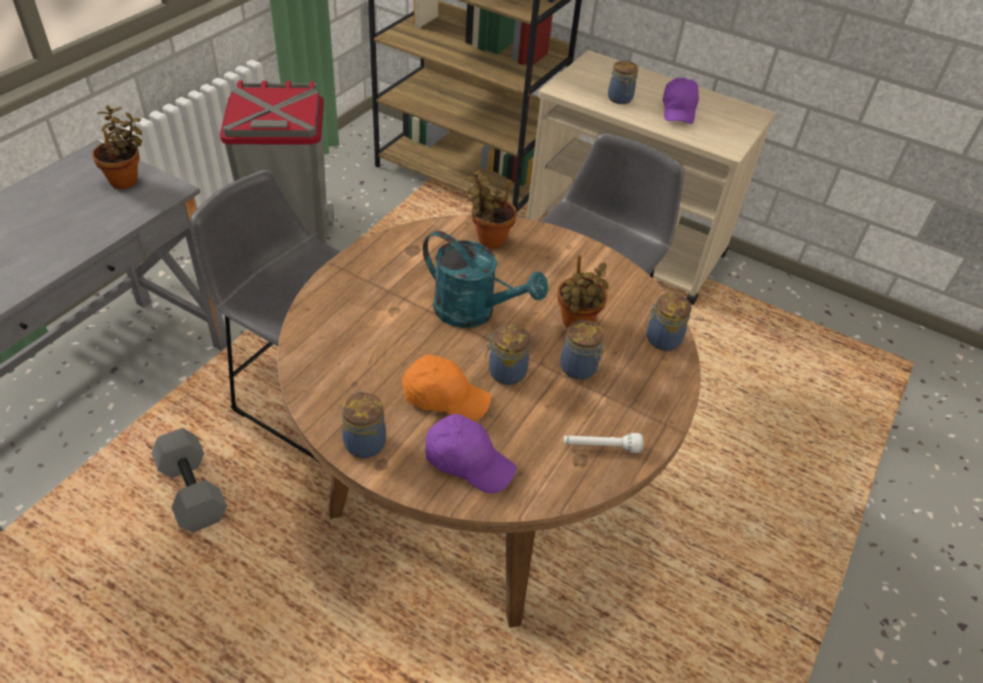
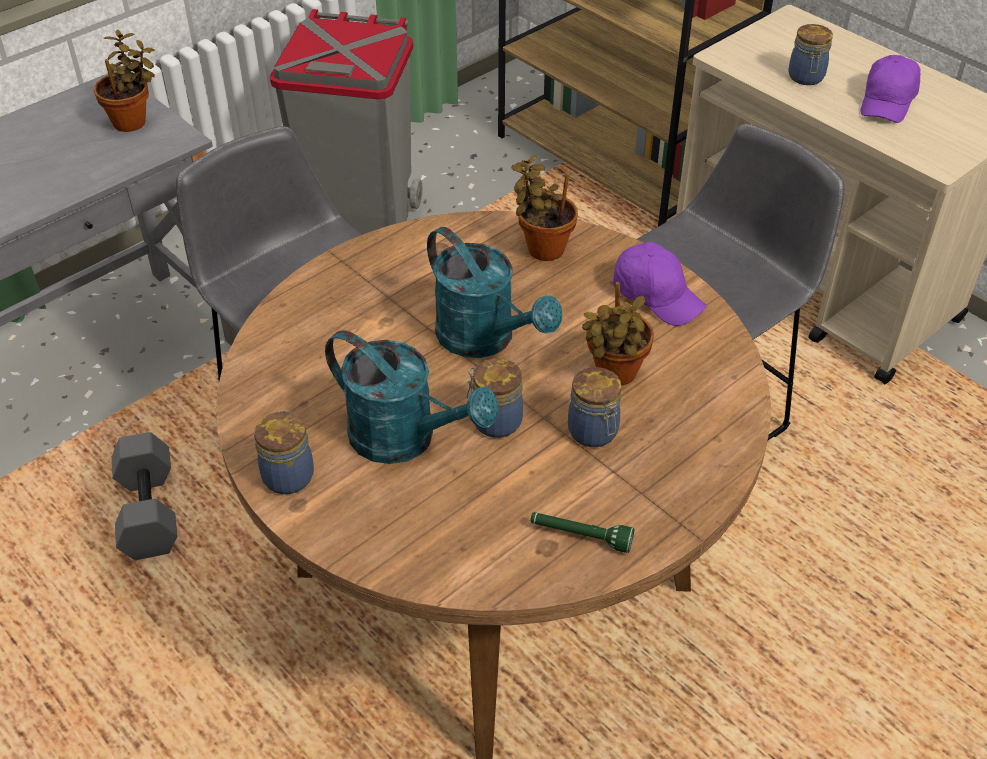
camera: 20 degrees right, 0 degrees up
(445, 397) = (406, 439): orange cap -> turquoise watering can
(468, 461) = (403, 522): purple cap -> purple cap (657, 296)
(601, 447) = (580, 536): white flashlight -> green flashlight
(661, 339) = (723, 413): jar -> none

